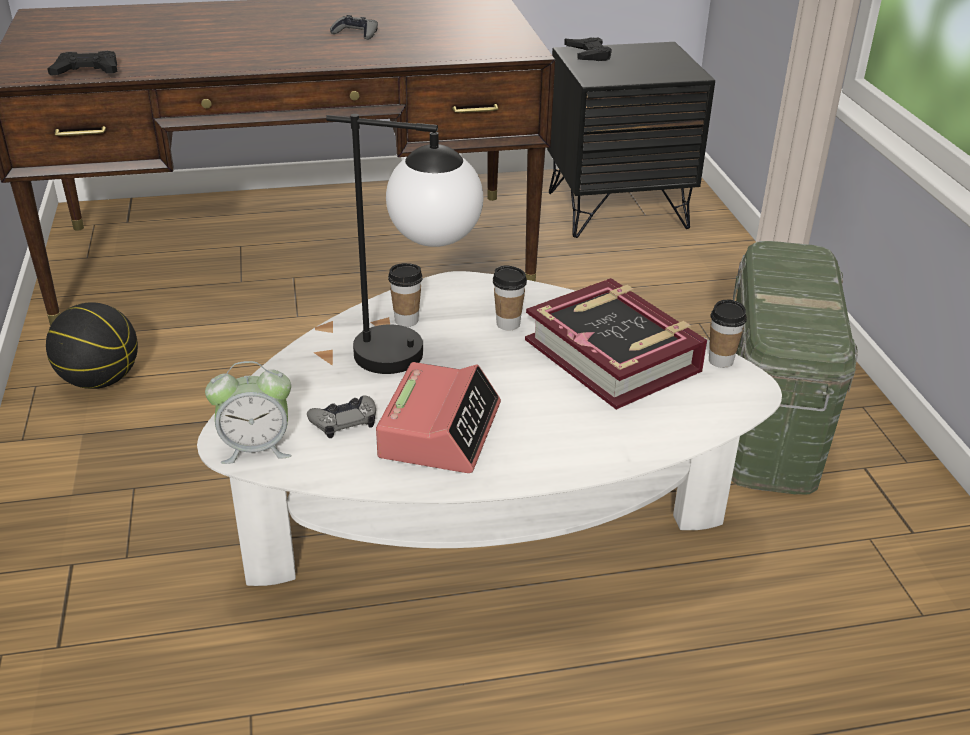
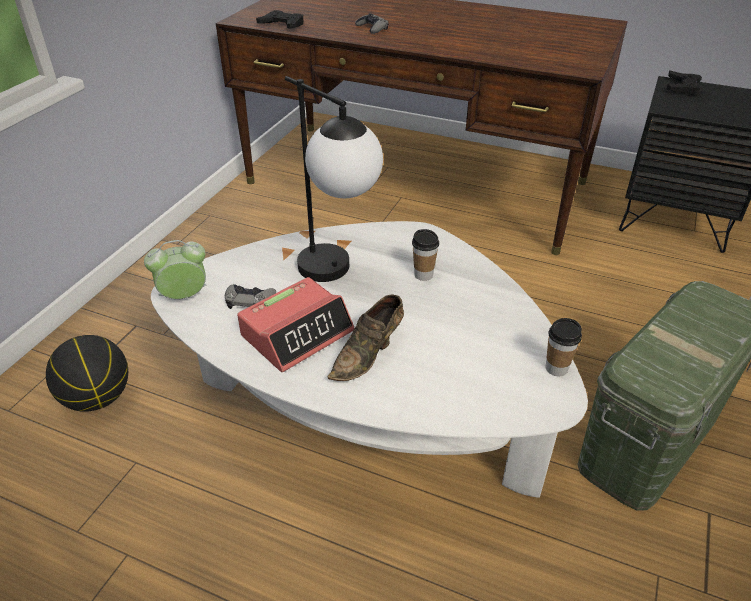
camera: 35 degrees right, 5 degrees up
(100, 381) = (242, 224): basketball -> basketball (97, 398)
(256, 448) = (184, 297): alarm clock -> alarm clock turned 135 degrees clockwise
(356, 33) = (475, 32): grey game controller -> grey game controller (372, 28)
(406, 320) = (359, 247): cup -> none
(539, 419) = (369, 355): none -> brown shoe
(613, 355) = (474, 328): book -> none

